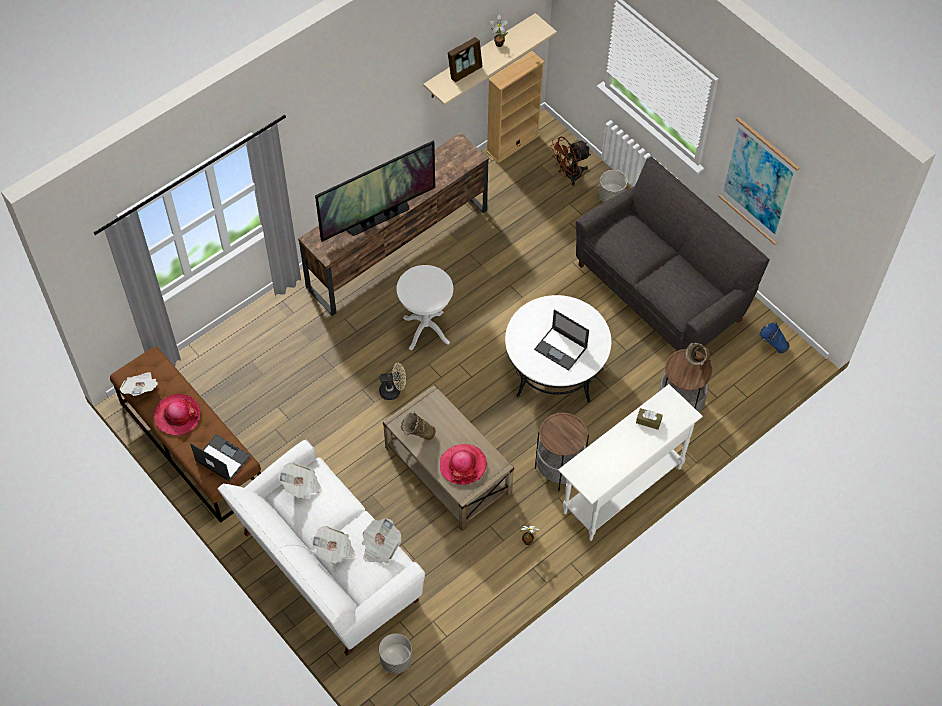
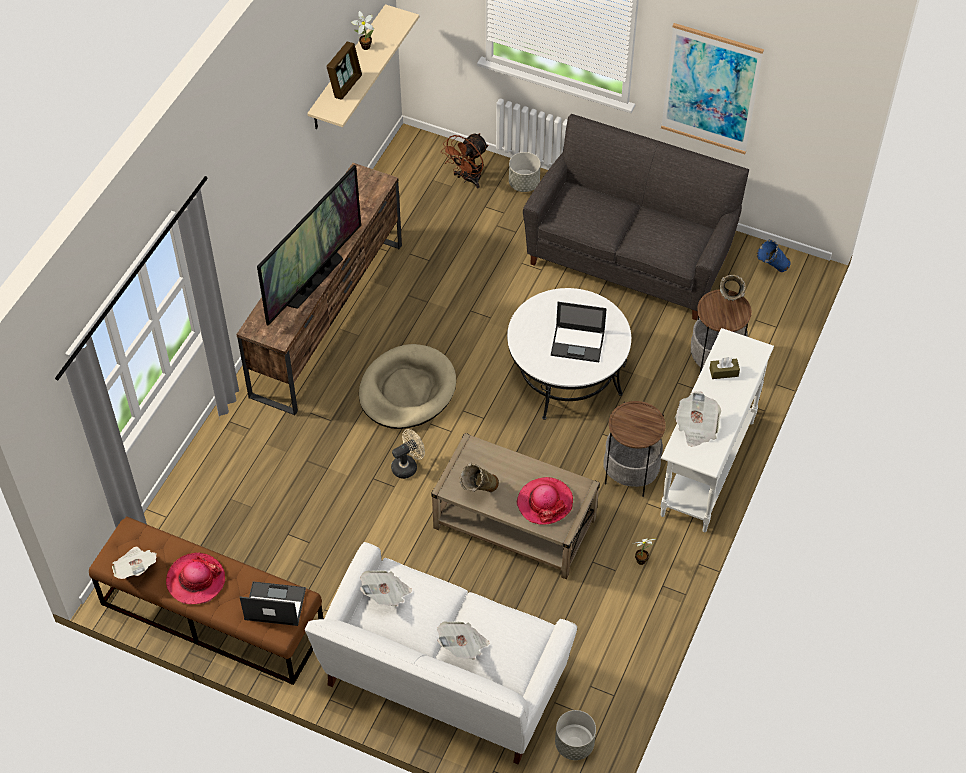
camera: 25 degrees left, 5 degrees down
(380, 546) = (510, 621): newspaper -> newspaper (696, 427)
(426, 330) = (407, 390): white side table -> beige dog bed
(513, 143) = (390, 169): beige bookcase -> none

